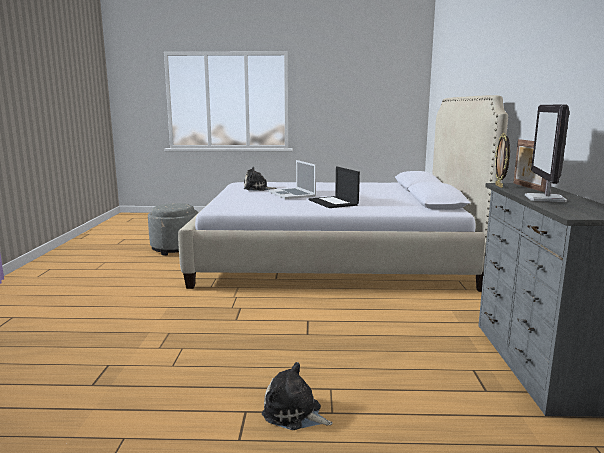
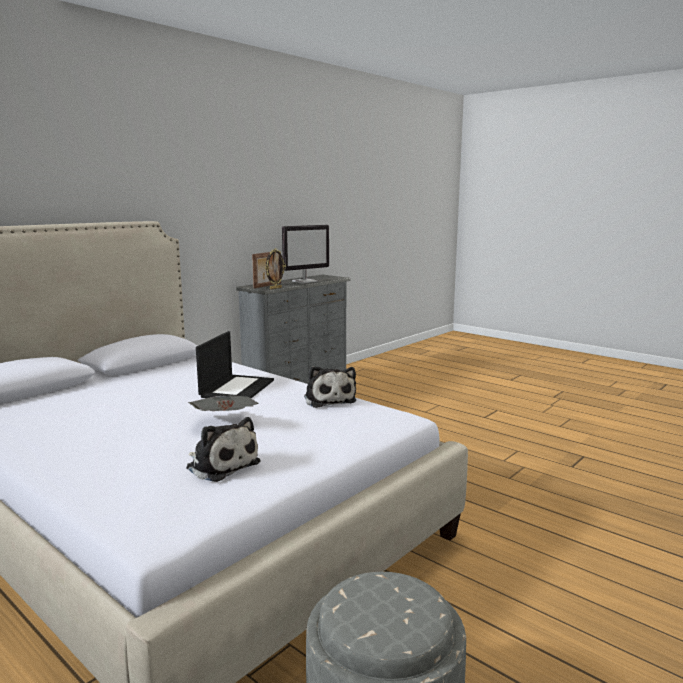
camera: 140 degrees left, 0 degrees up
(291, 194) = (225, 422): laptop -> newspaper
(294, 413) = (458, 409): plush toy -> plush toy (329, 399)

